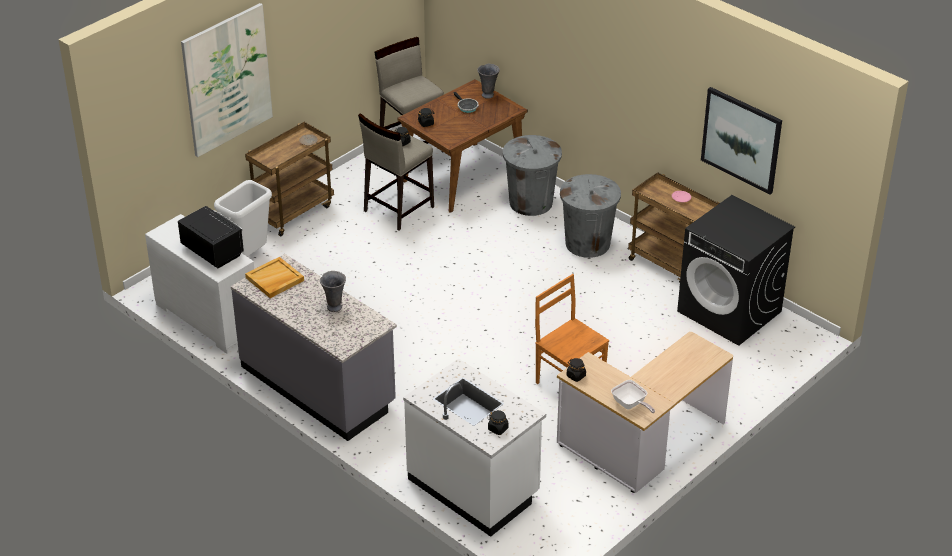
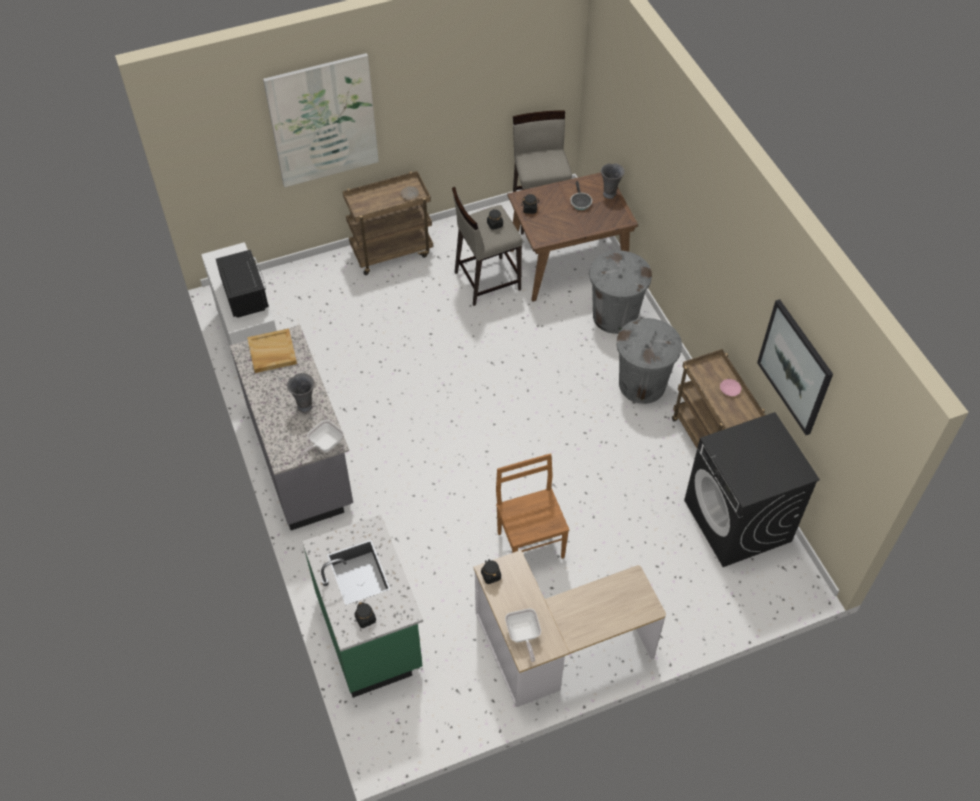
camera: 25 degrees right, 15 degrees up
(248, 255) = (326, 286): white trash can -> none
(372, 328) = (323, 445): none -> frying pan
(474, 487) = (371, 632): white counter -> green counter

